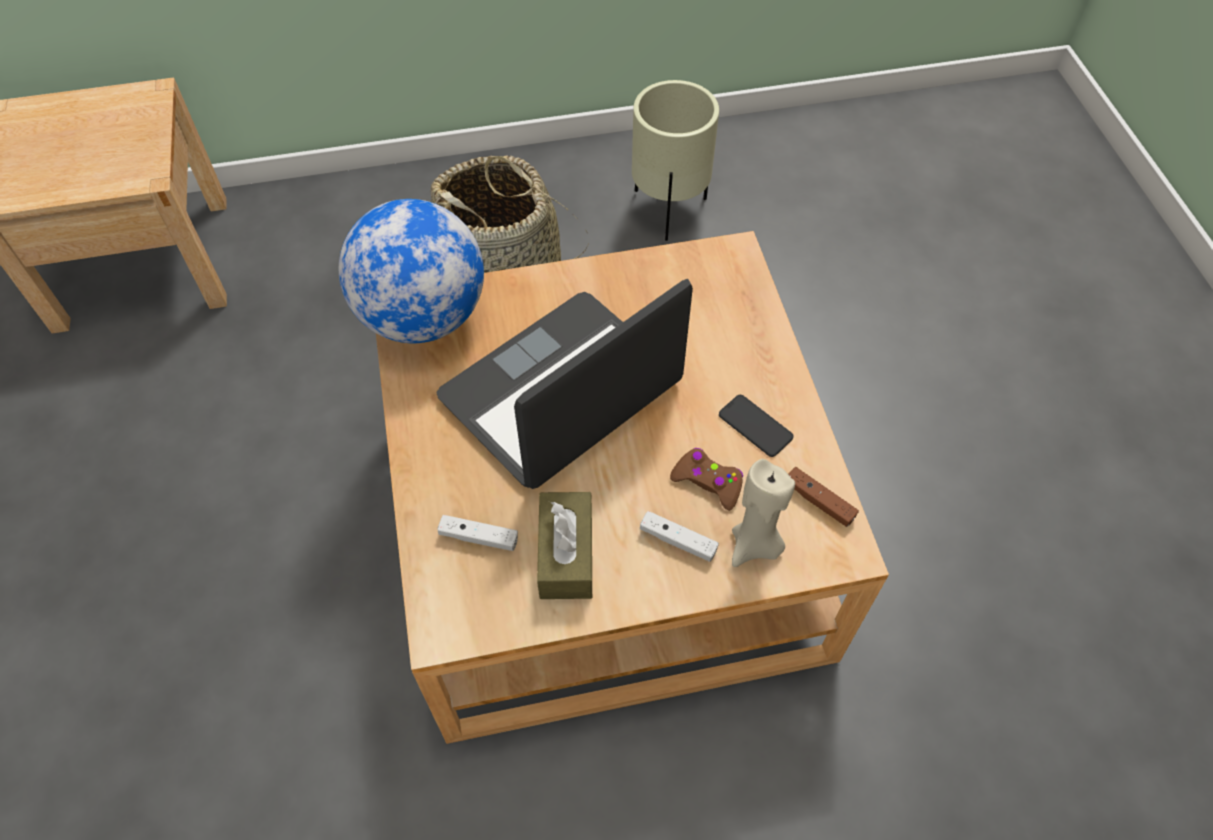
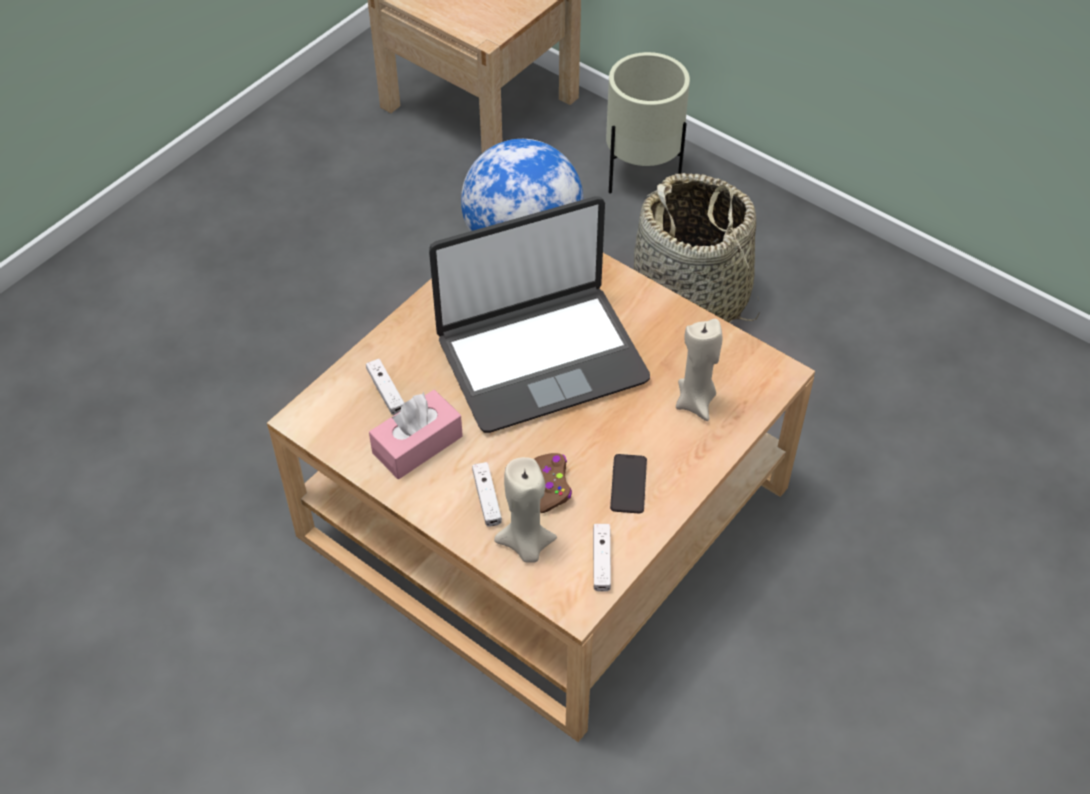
camera: 50 degrees right, 5 degrees down
(562, 392) = (541, 358): laptop -> laptop turned 150 degrees clockwise
(566, 554) = (417, 444): brown tissue box -> pink tissue box
(668, 211) = (882, 349): beige planter -> beige planter (641, 177)
(713, 322) = (696, 402): none -> beige candle
(819, 501) = (601, 561): brown game controller -> white game controller

